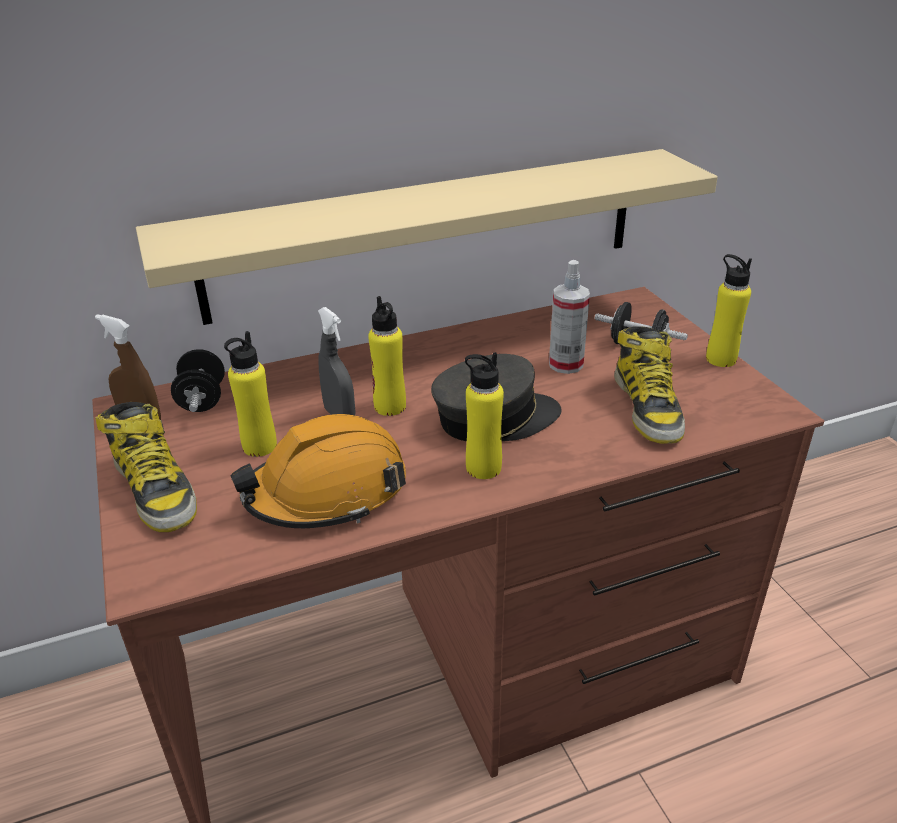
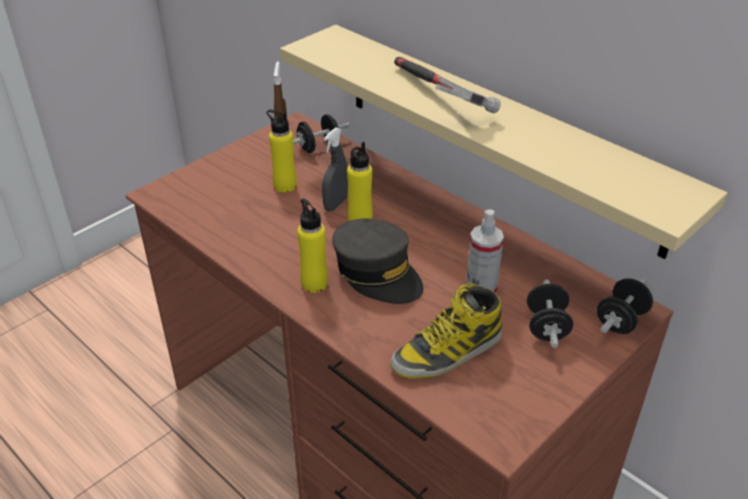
camera: 65 degrees right, 5 degrees up
(156, 490) = (226, 167): boot -> none
(327, 492) = (254, 226): orange hard hat -> none
(401, 209) = (438, 98): none -> hammer
(646, 310) = (620, 321): none -> black dumbbell
(720, 359) = (566, 387): yellow bottle -> none

